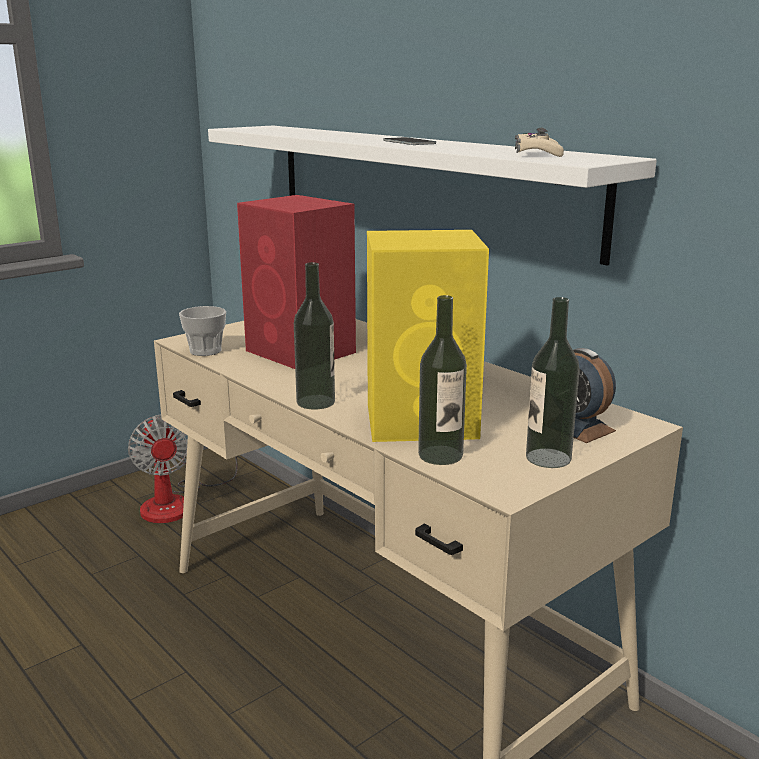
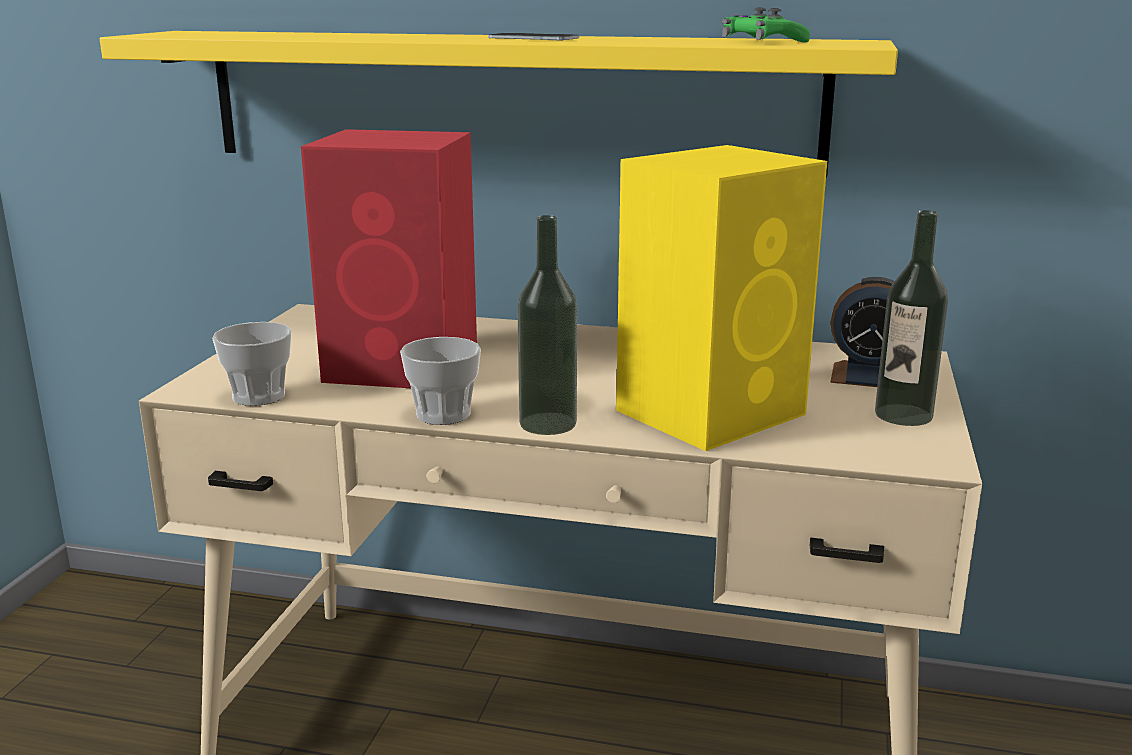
camera: 35 degrees left, 0 degrees up
(179, 502) = (89, 675): fan -> none
(272, 383) = (443, 414): none -> cup
(421, 184) = (507, 100): white shelf -> yellow shelf
(440, 455) = (803, 443): bottle -> none
(537, 154) = (762, 41): beige game controller -> green game controller

